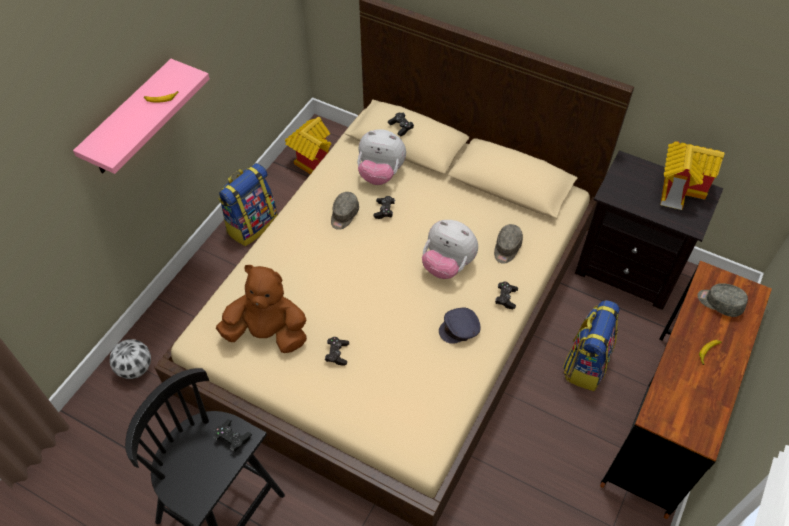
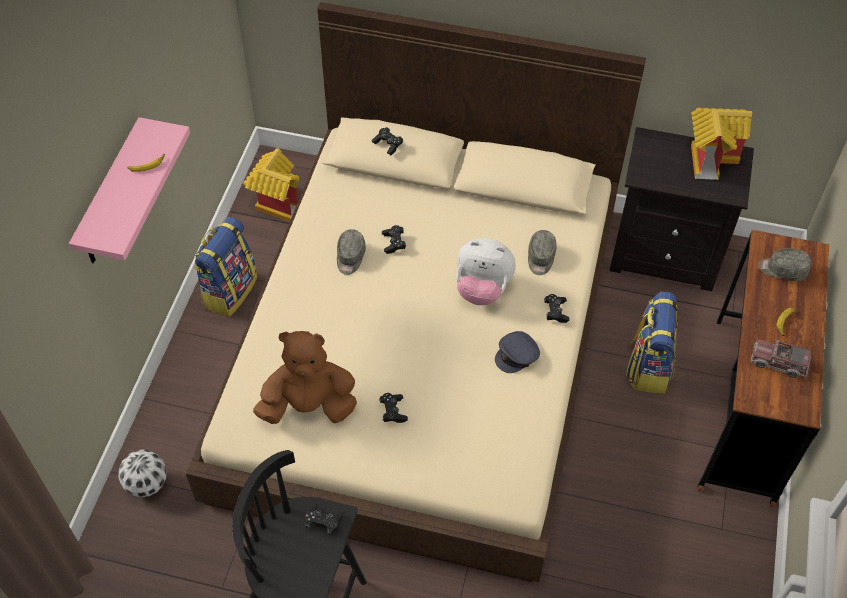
camera: 15 degrees left, 0 degrees up
(380, 174) = (376, 202): plush toy -> none
(692, 388) = (778, 362): none -> toy truck

